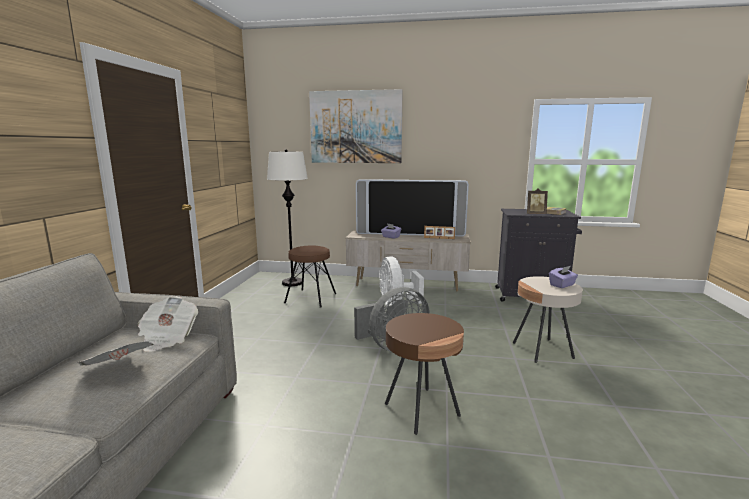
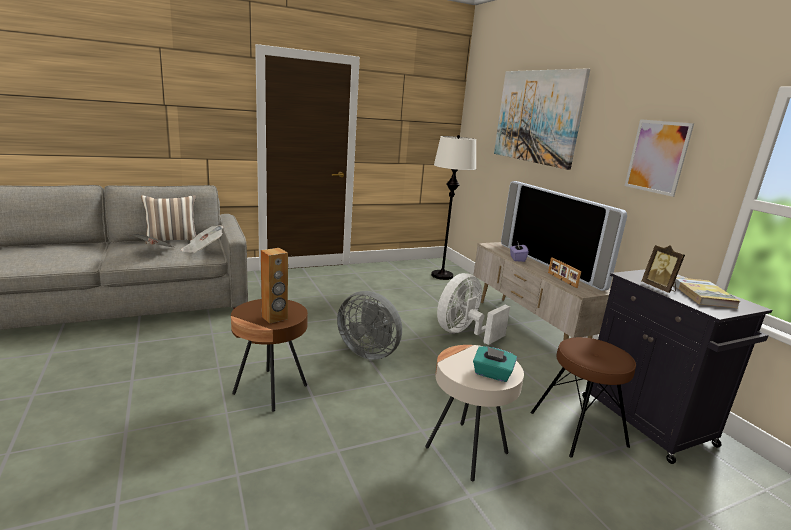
camera: 55 degrees right, 5 degrees up
(82, 354) = (172, 240): none -> pillow
(310, 298) = (421, 291): brown stool -> brown stool (577, 429)
(438, 327) = (274, 318): none -> brown speaker
(471, 144) = (657, 157): none -> picture
(562, 285) = (492, 374): purple tissue box -> turquoise tissue box

